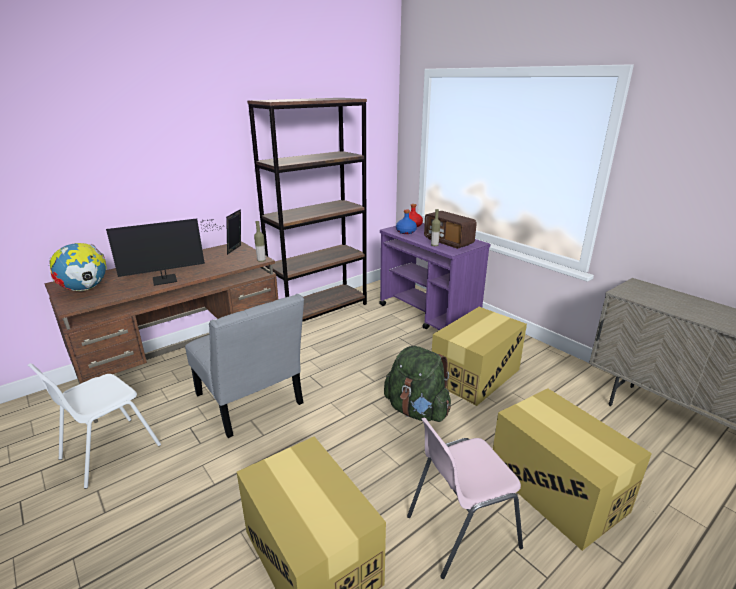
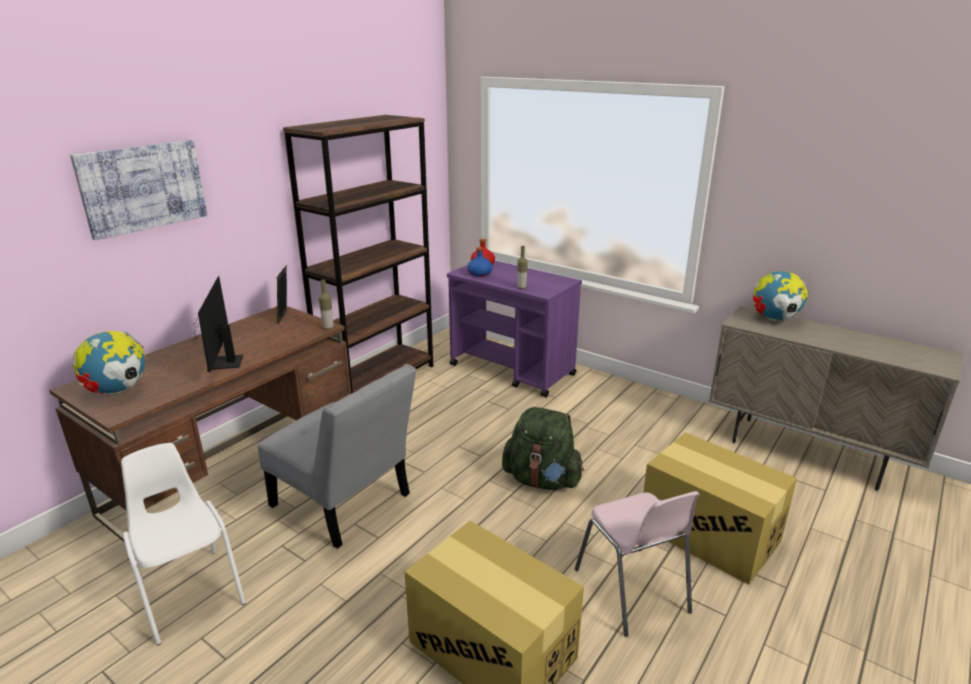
camera: 15 degrees left, 0 degrees up
(109, 452) = (190, 592): white chair -> white chair turned 120 degrees clockwise
(126, 138) = (143, 187): none -> picture
(169, 279) = (224, 365): monitor -> monitor turned 120 degrees clockwise
(448, 241) = (535, 282): radio -> none
(460, 530) = (632, 591): pink chair -> pink chair turned 75 degrees counterclockwise
(475, 375) = (590, 432): cardboard box -> none
(663, 293) = (774, 319): none -> globe

